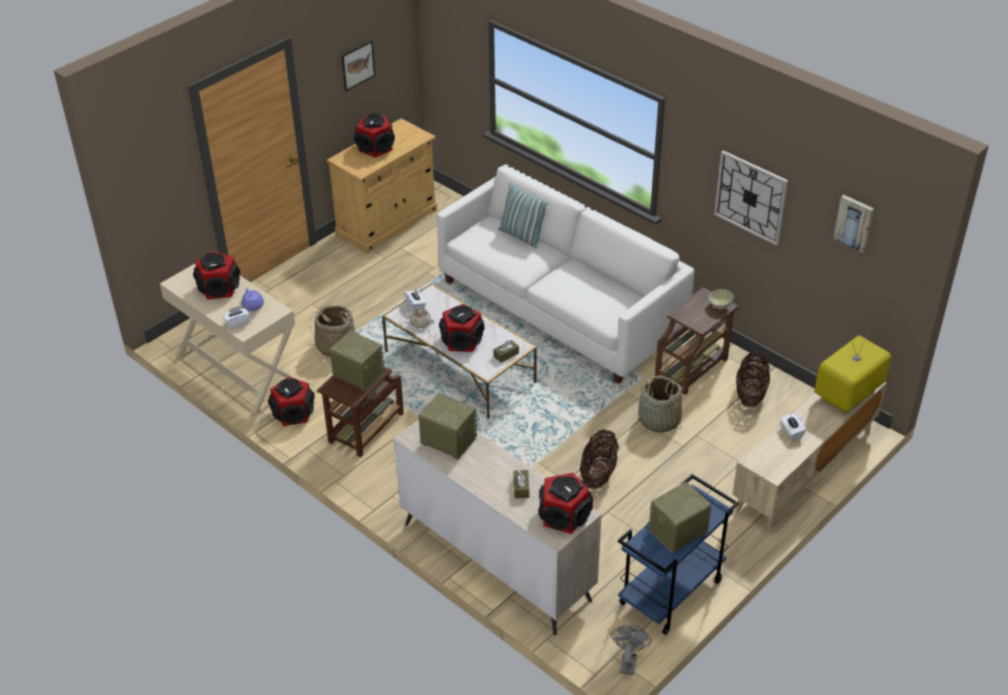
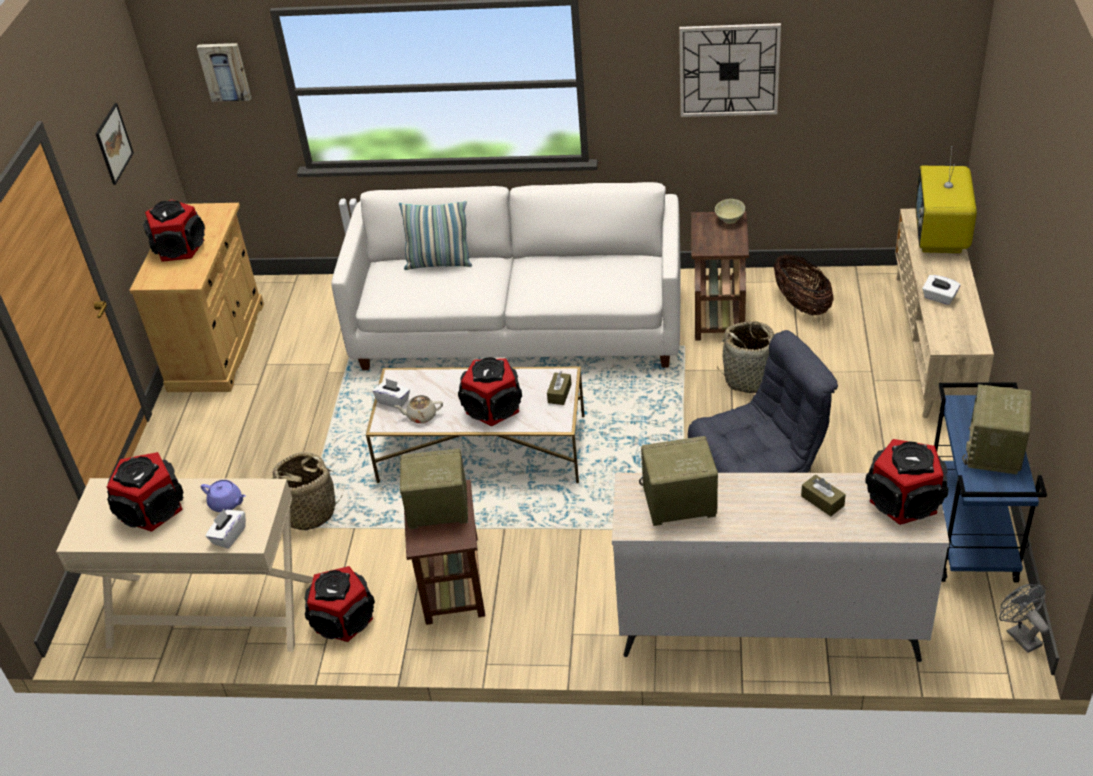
camera: 35 degrees left, 0 degrees up
(598, 474) = (758, 467): basket -> grey armchair
(854, 222) = (881, 34): picture -> picture (225, 71)

